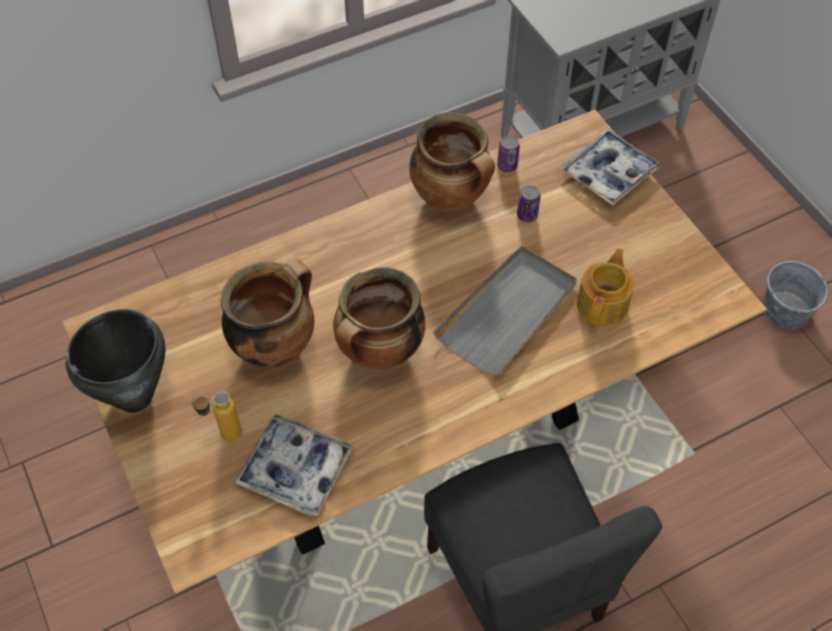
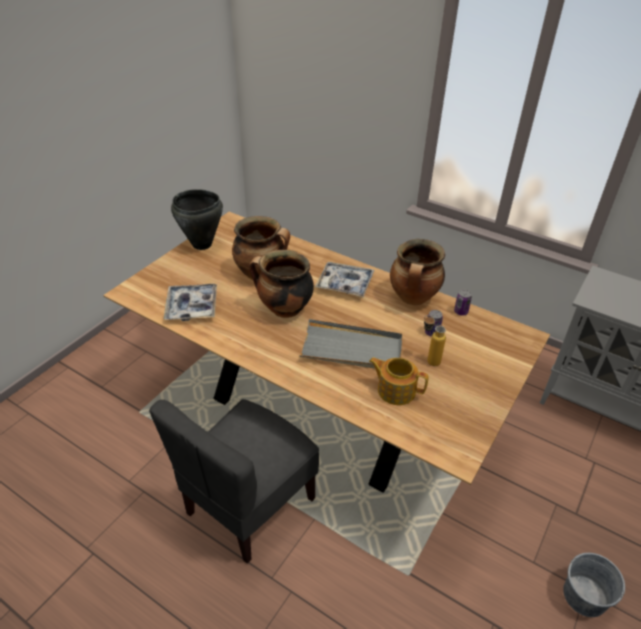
camera: 60 degrees right, 15 degrees down
(223, 436) = (197, 277): bottle -> bottle (428, 359)
(603, 304) = (395, 390): teapot -> teapot turned 150 degrees counterclockwise
(608, 173) = (504, 358): tray -> tray (344, 284)

